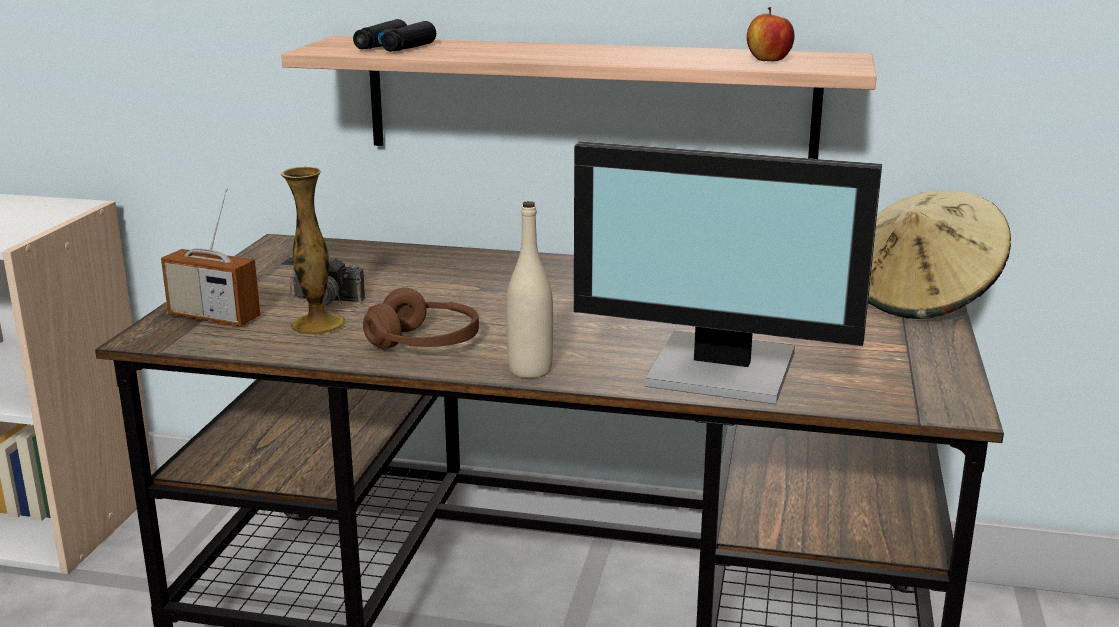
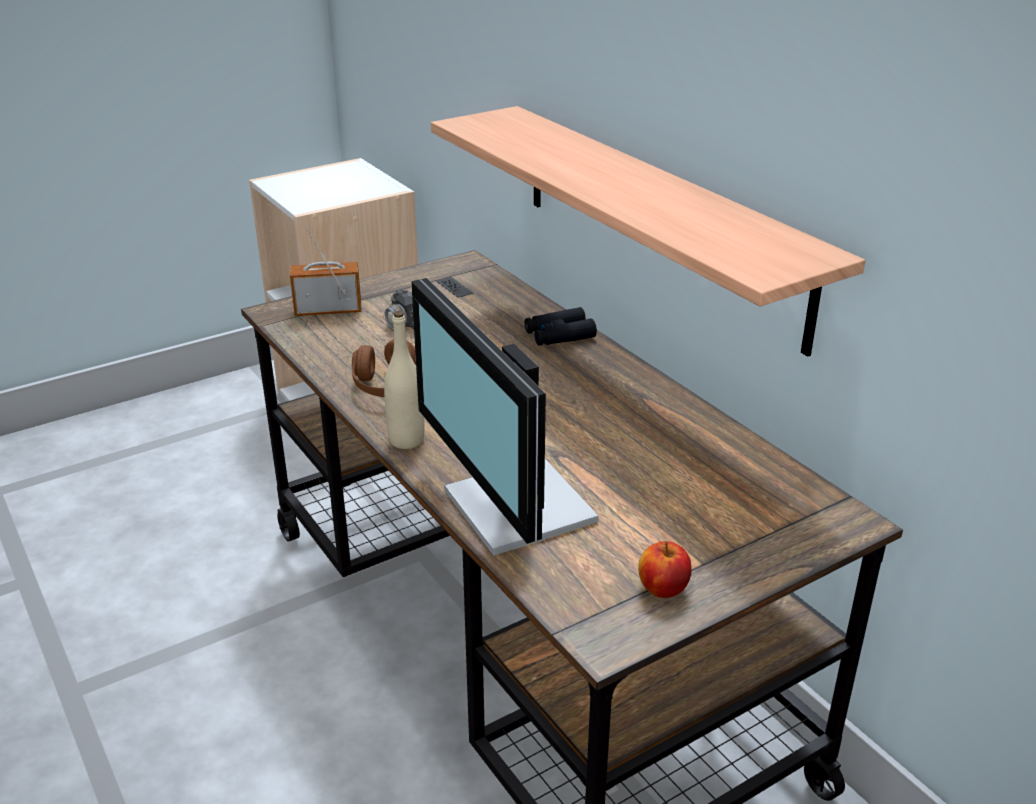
camera: 45 degrees right, 10 degrees up
(214, 317) = (328, 310): radio -> radio turned 105 degrees clockwise
(318, 324) = (366, 342): vase -> none
(394, 47) = (512, 134): black binoculars -> black binoculars (559, 335)
(769, 60) = (731, 239): apple -> apple (662, 589)
(922, 299) = (819, 530): beige hat -> none

